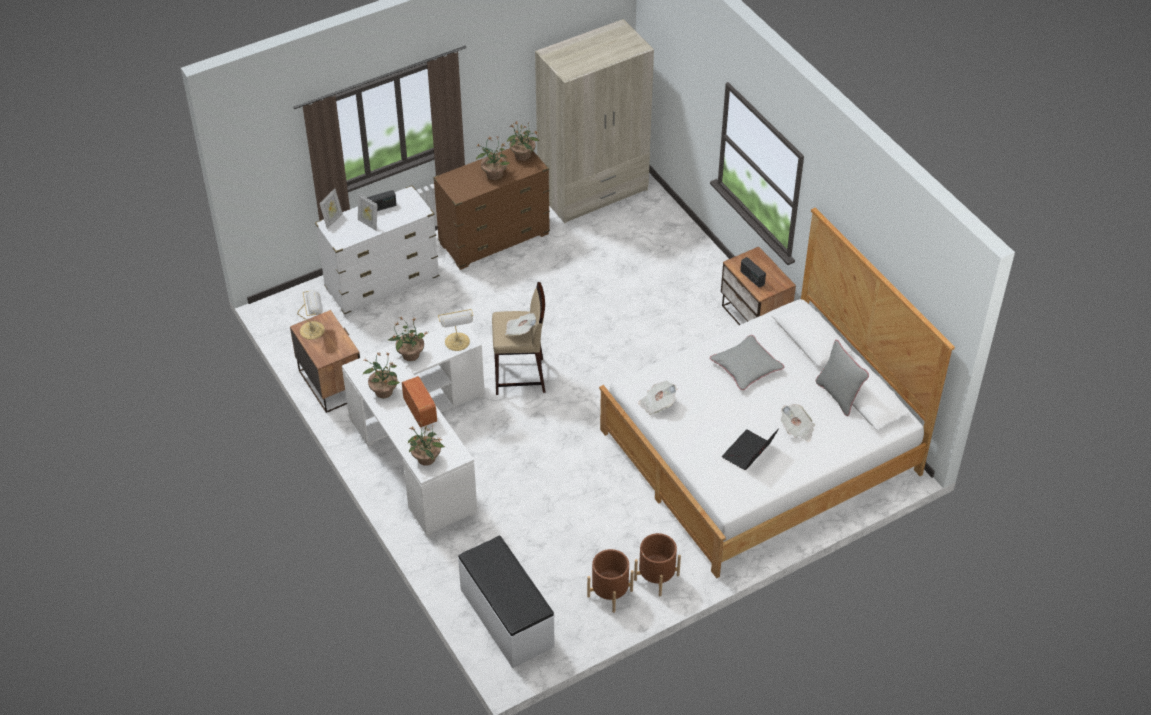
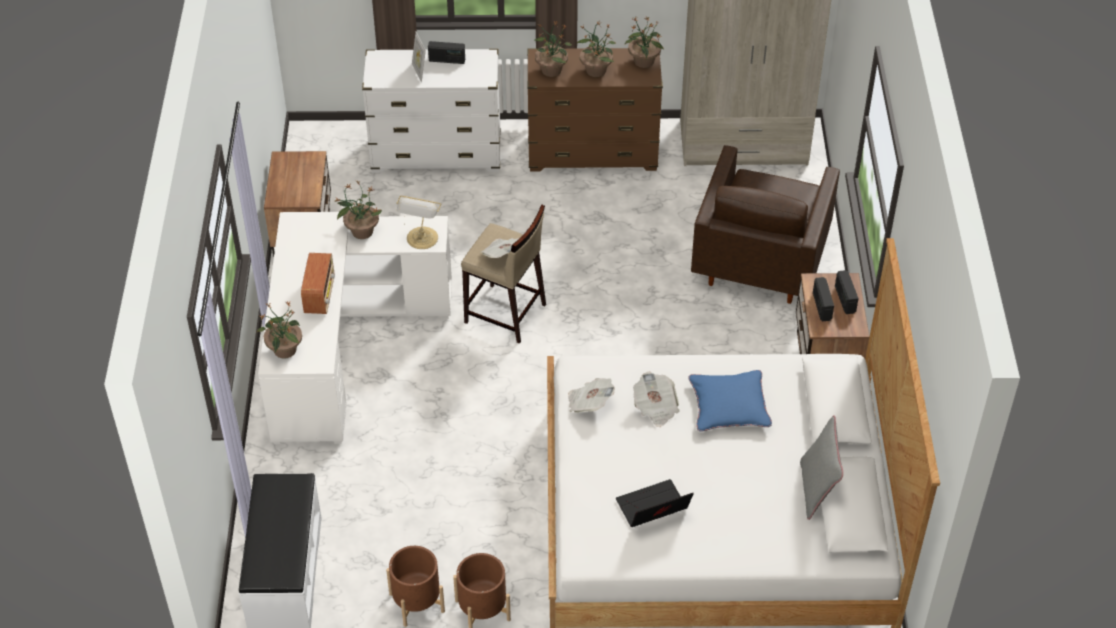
camera: 30 degrees right, 0 degrees up
(313, 330) = (292, 165): table lamp -> none
(332, 220) = (385, 54): picture frame -> none
(383, 391) = (300, 258): potted plant -> potted plant (551, 70)
(663, 267) = (760, 260): none -> brown armchair
(746, 366) = (729, 406): grey pillow -> blue pillow
(763, 267) = (844, 299): none -> radio
(797, 429) = (733, 507): newspaper -> newspaper (655, 408)

